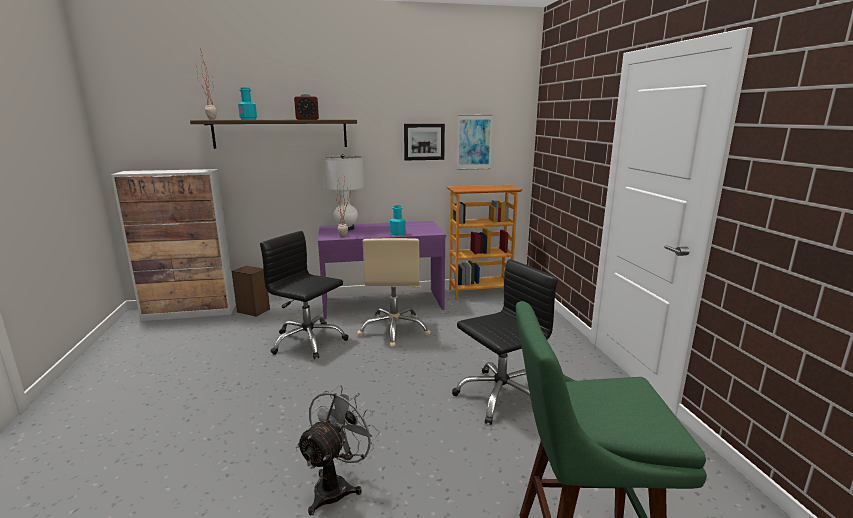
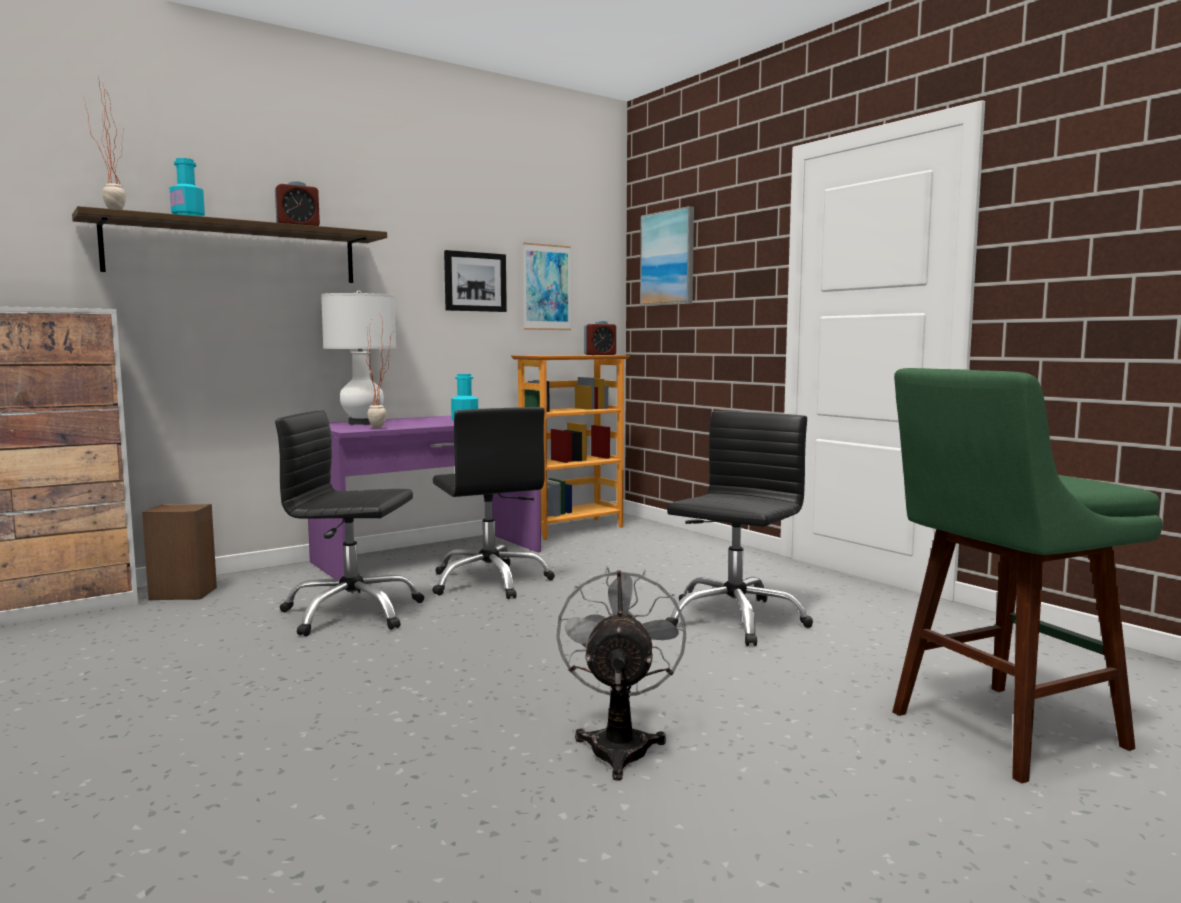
camera: 25 degrees left, 10 degrees down
(394, 330) = (490, 581): beige office chair -> black office chair
(502, 188) = (600, 354): none -> alarm clock
(554, 124) = (668, 258): none -> picture

